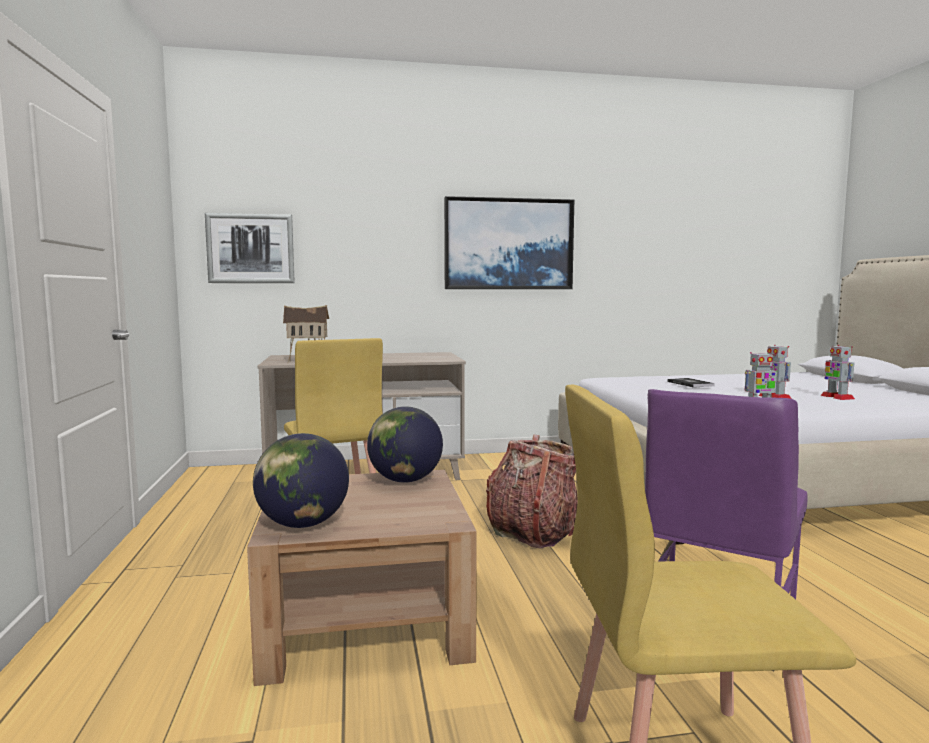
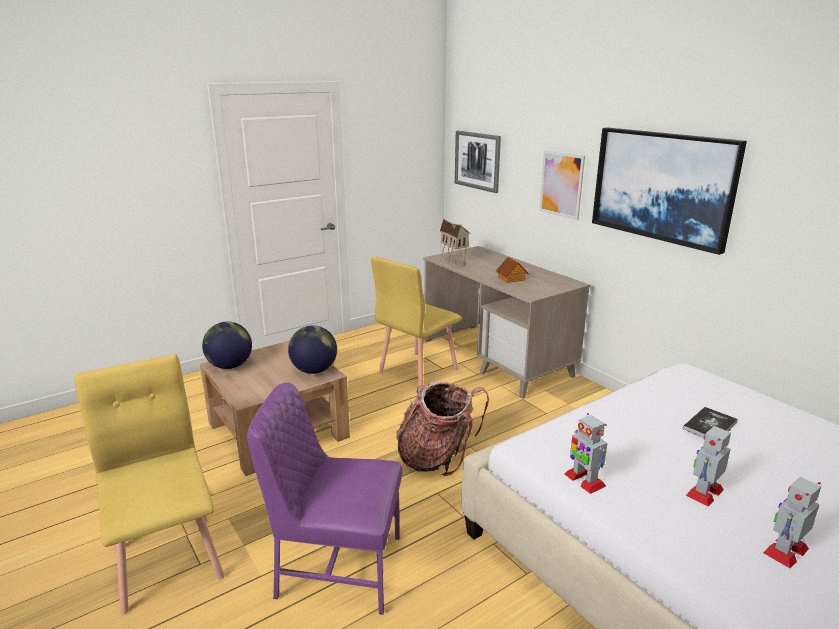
camera: 65 degrees right, 15 degrees up
(394, 259) = (561, 184): none -> picture
(396, 358) = (511, 279): none -> toy house

